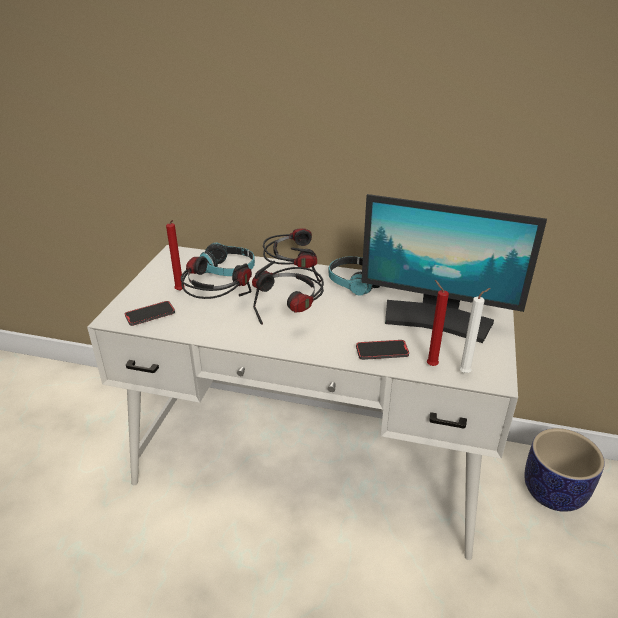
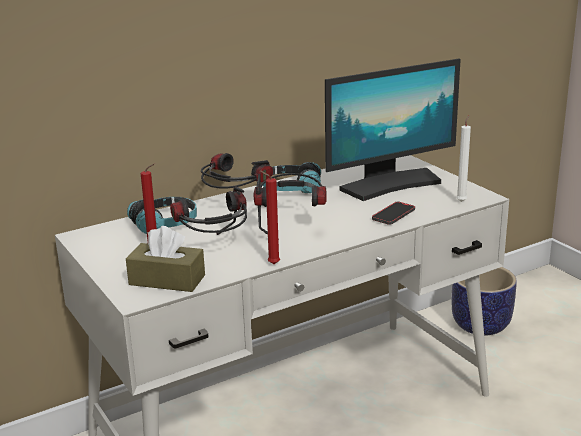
camera: 45 degrees left, 10 degrees down
(150, 315) = (167, 280): phone -> brown tissue box
(430, 365) = (435, 207): red candle -> red candle (271, 264)

